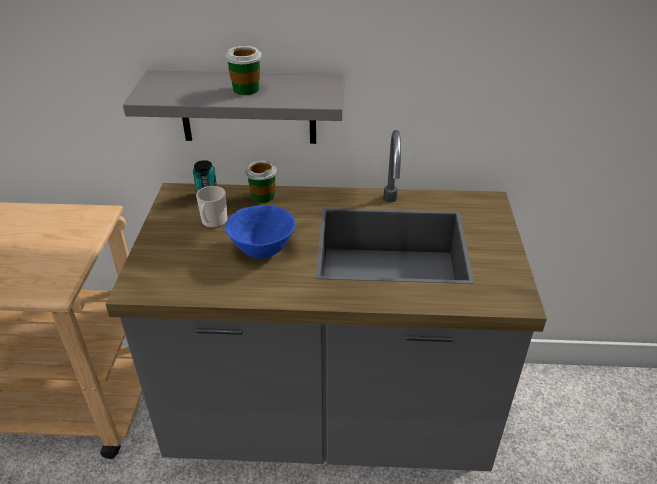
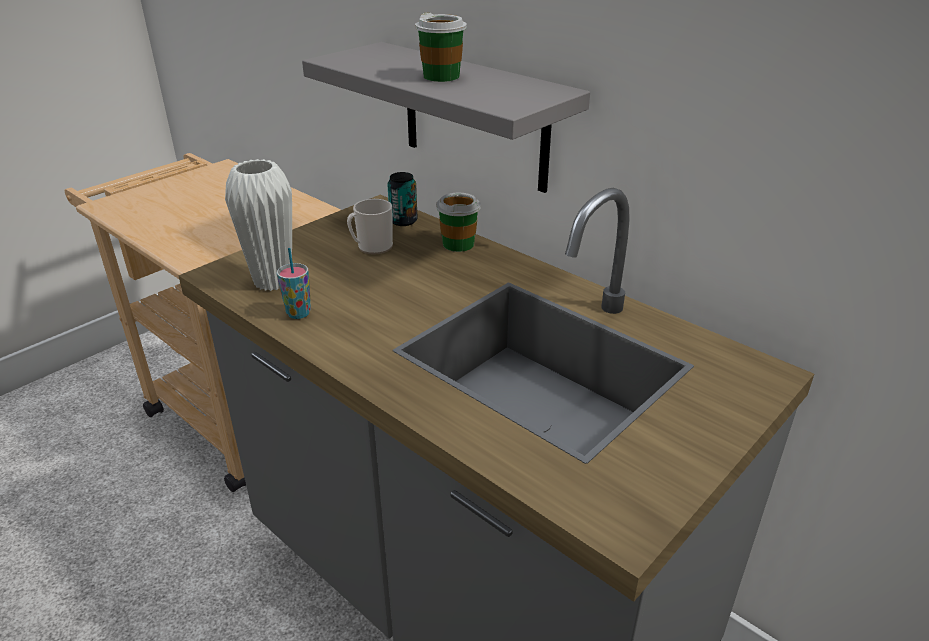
camera: 40 degrees right, 5 degrees down
(182, 274) = (273, 281): none -> white vase
(231, 286) = (298, 313): none -> cup
(262, 250) = (379, 294): blue bowl -> none

